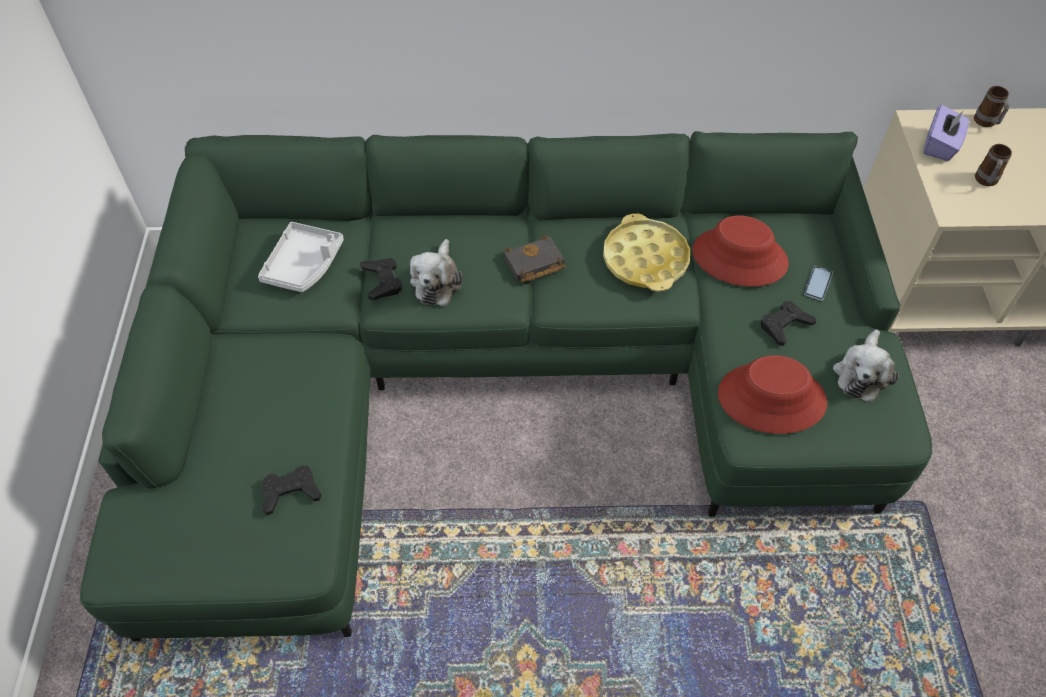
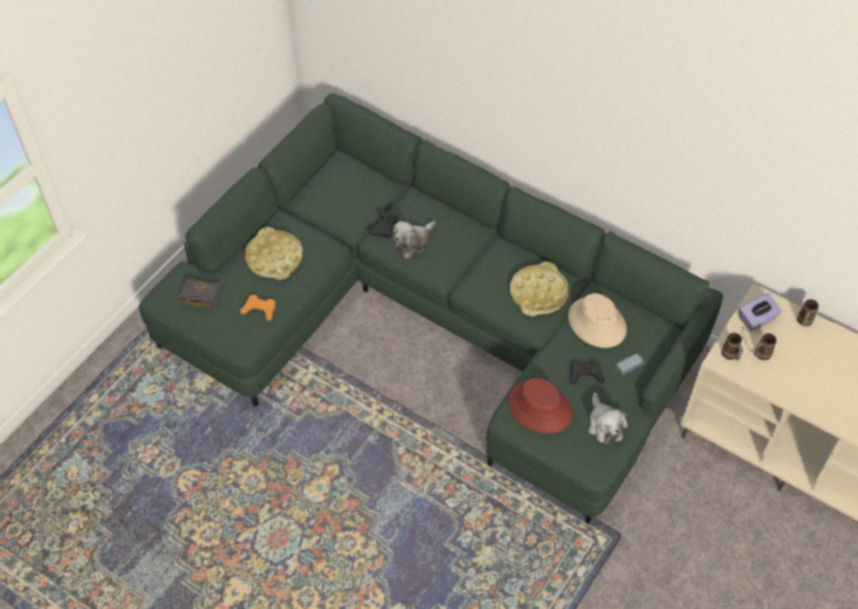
camera: 35 degrees right, 0 degrees up
(257, 405) = (274, 258): none -> yellow tray
(291, 492) = (259, 309): black game controller -> orange game controller
(304, 265) = (351, 195): grey tray -> none
(533, 264) = (473, 262): black book -> black book (199, 296)
(739, 258) = (596, 323): red hat -> beige hat
(861, 373) = (604, 425): plush toy -> plush toy turned 75 degrees counterclockwise
(958, 200) = (730, 356): none -> mug

